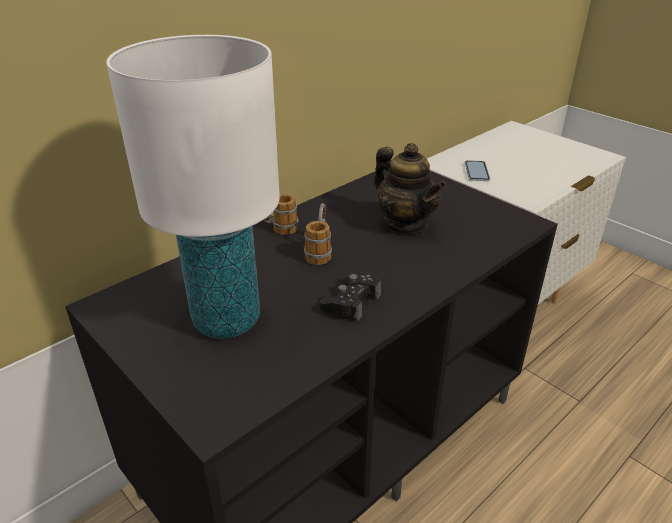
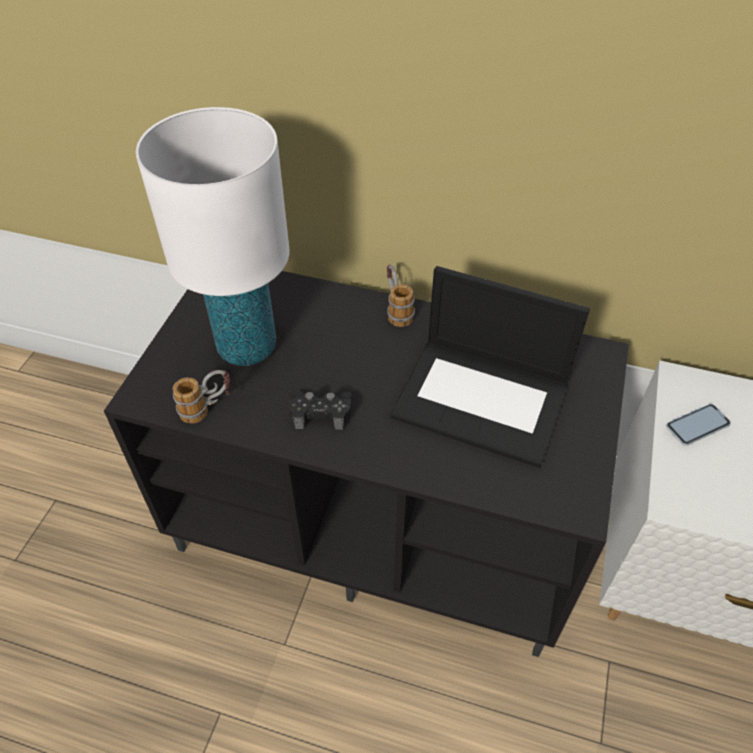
camera: 60 degrees right, 15 degrees up
(320, 251) = (383, 358): mug -> mug (207, 408)
(405, 223) = (483, 400): teapot -> laptop

